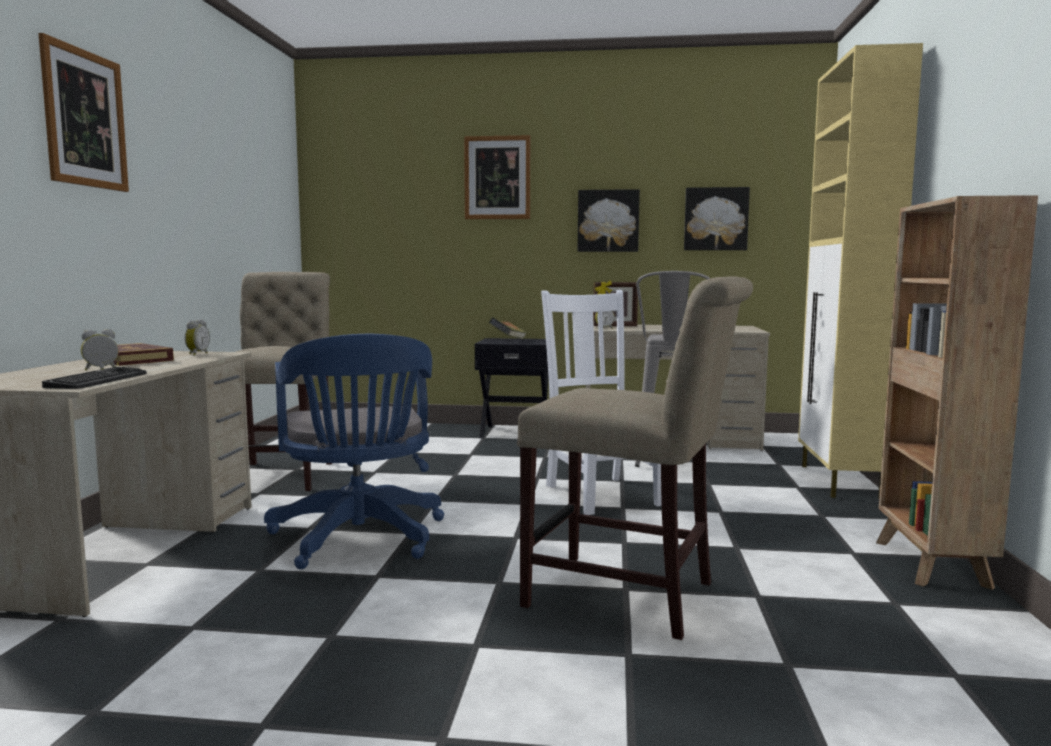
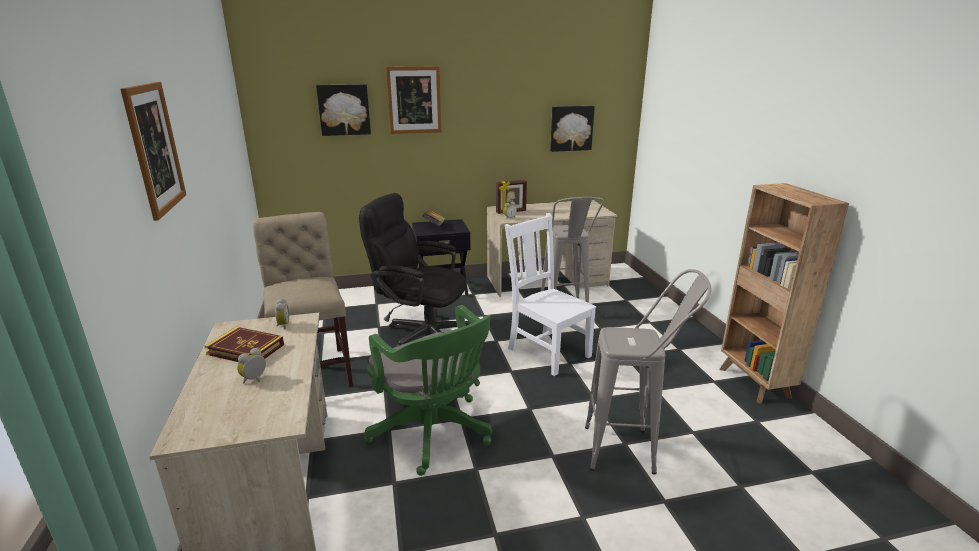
camera: 20 degrees left, 15 degrees up
(98, 380) = (285, 404): keyboard -> none
(359, 540) = (434, 434): blue office chair -> green office chair
(445, 461) = (421, 333): none -> black office chair
(608, 221) = (498, 131): picture -> picture (344, 109)
(630, 597) = (632, 450): beige chair -> grey stool
(839, 482) = (668, 313): beige cabinet -> none

